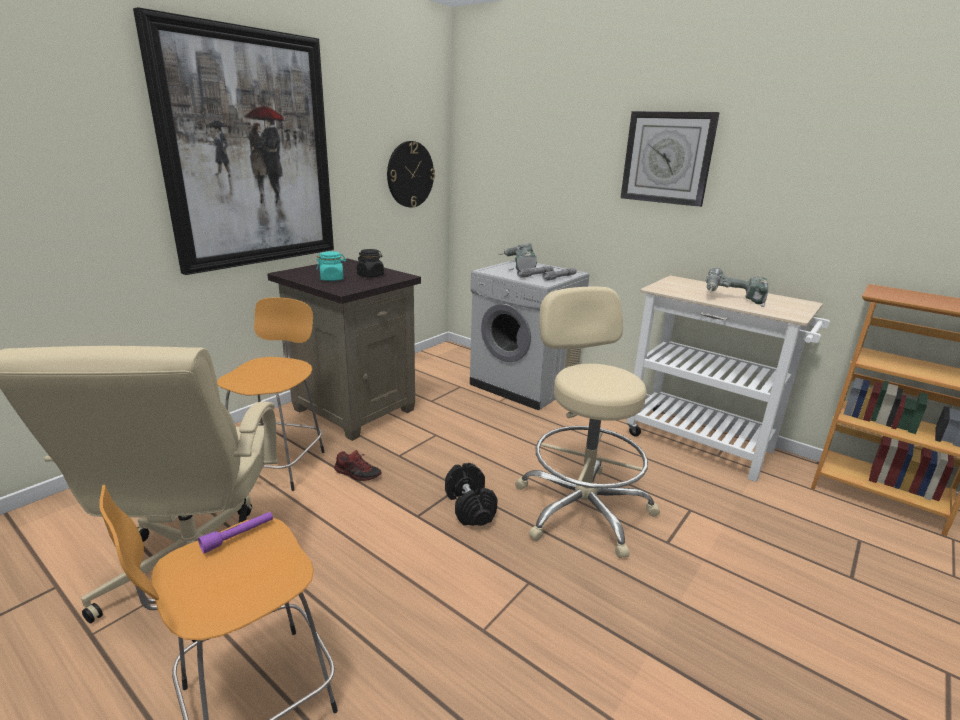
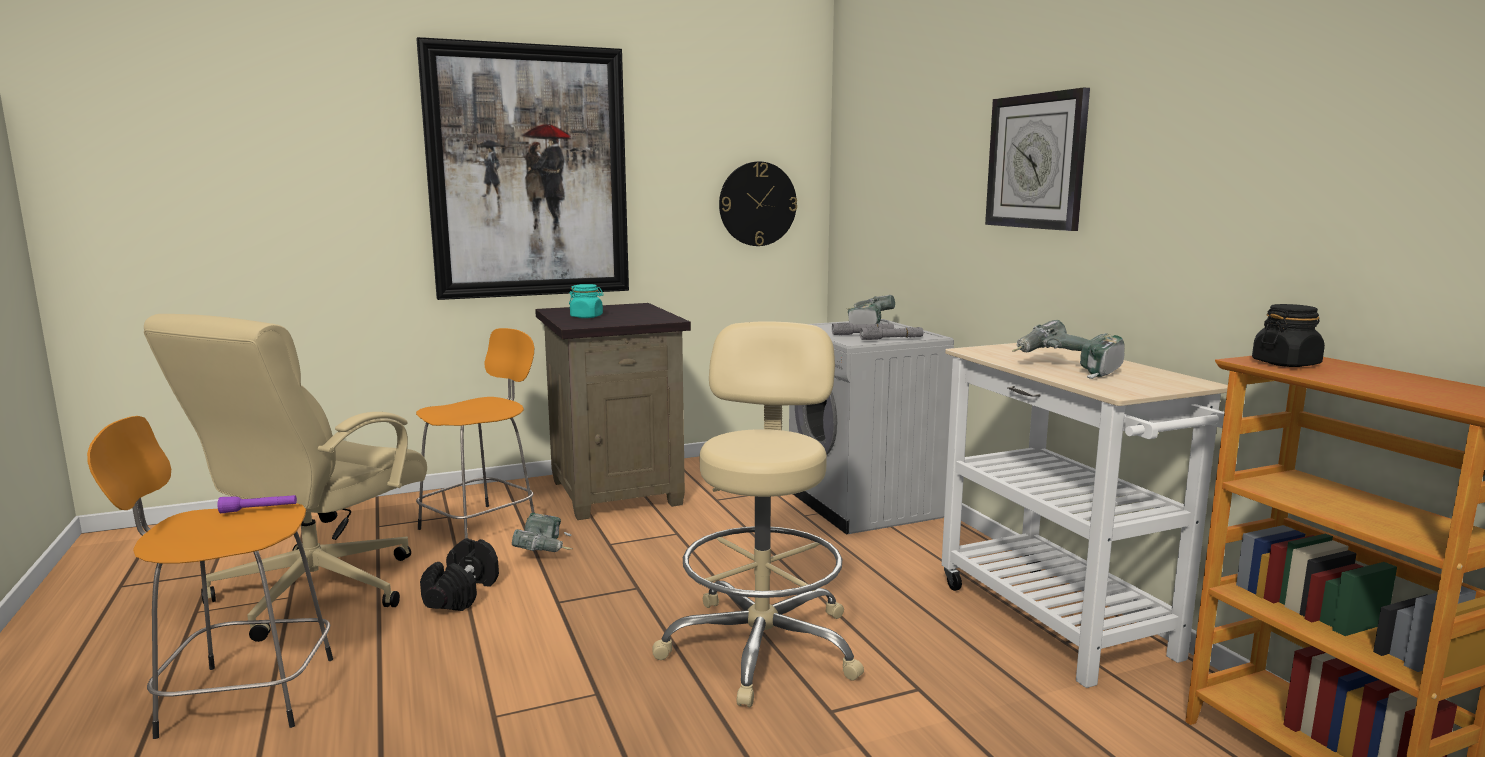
camera: 30 degrees right, 10 degrees down
(358, 473) = (545, 550): shoe -> power drill
(370, 275) = (634, 317): black jar -> black jar (1286, 363)
(470, 506) = (625, 608): black dumbbell -> black dumbbell (462, 594)

